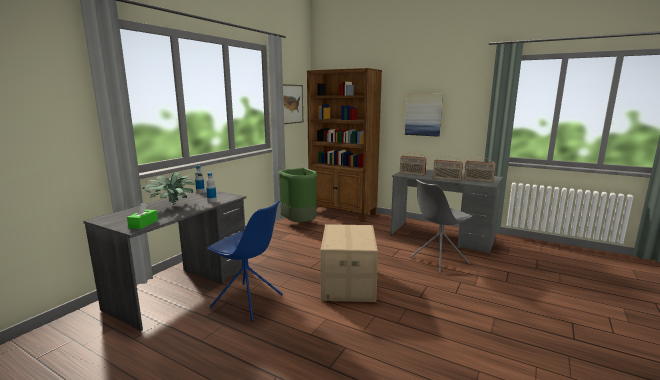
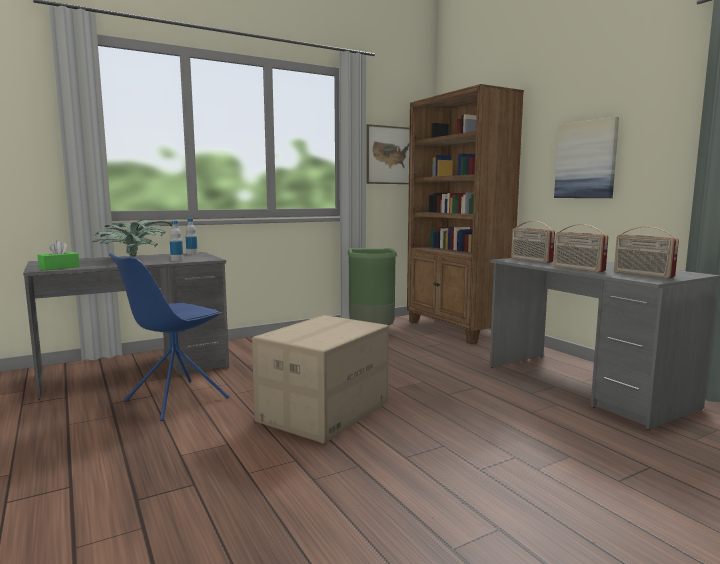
camera: 30 degrees right, 5 degrees down
(248, 301) = (175, 400): blue chair -> blue chair turned 75 degrees clockwise
(438, 261) = (520, 417): grey chair -> none

